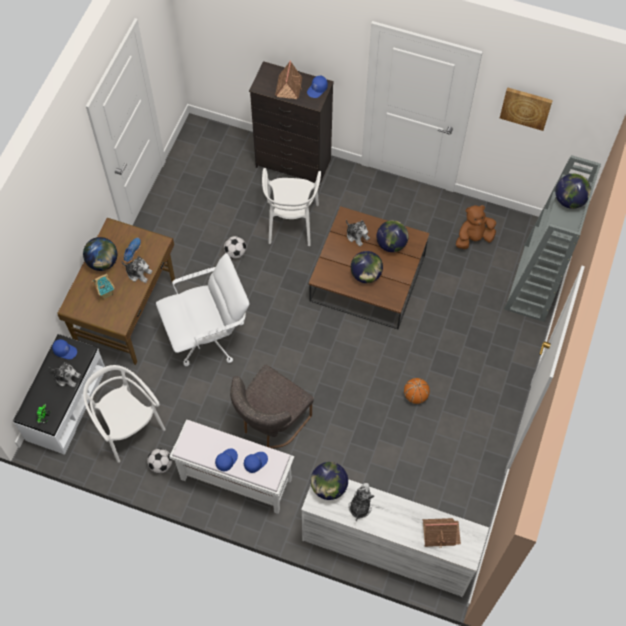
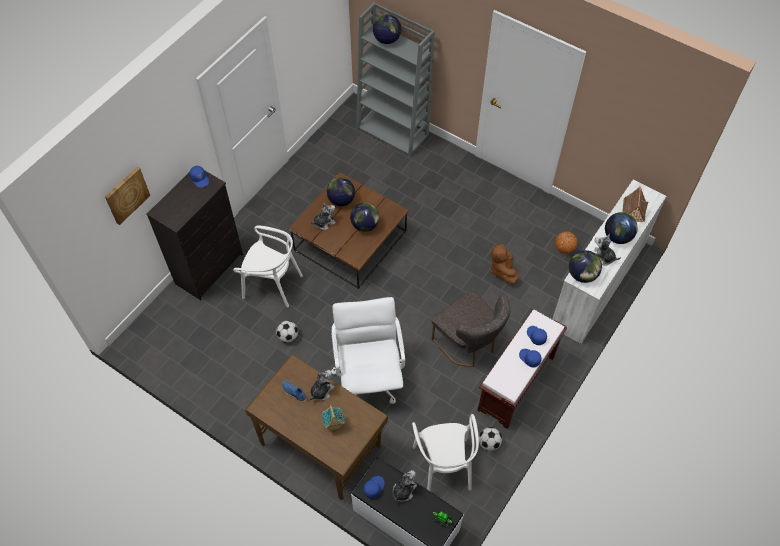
camera: 75 degrees left, 5 degrees down
(103, 262) = (297, 422): globe -> globe (617, 237)
(127, 426) = (444, 466): white chair -> white chair turned 75 degrees counterclockwise
(235, 479) = (516, 384): white bench -> brown bench
(289, 87) = (186, 199): toy house -> none
(415, 395) = (470, 234): basketball -> basketball (564, 248)
(473, 238) = (338, 158): brown plush toy -> brown plush toy (502, 270)
(526, 107) = (302, 30): picture -> picture (126, 195)

